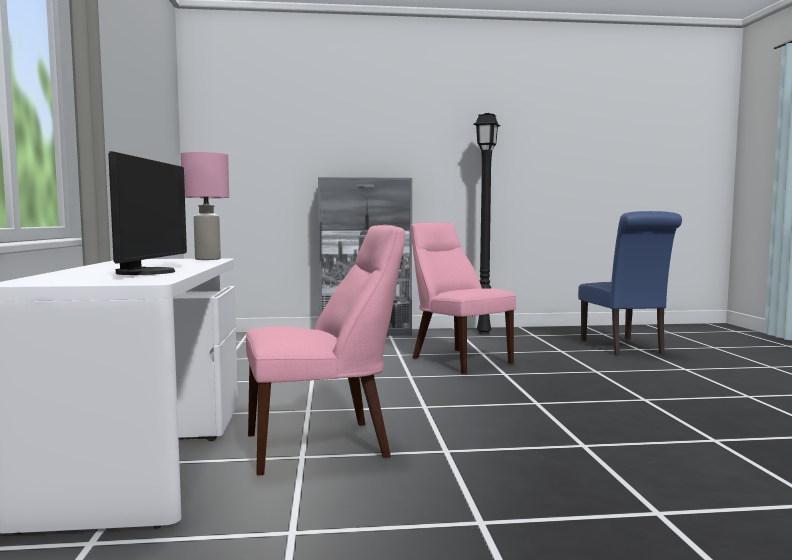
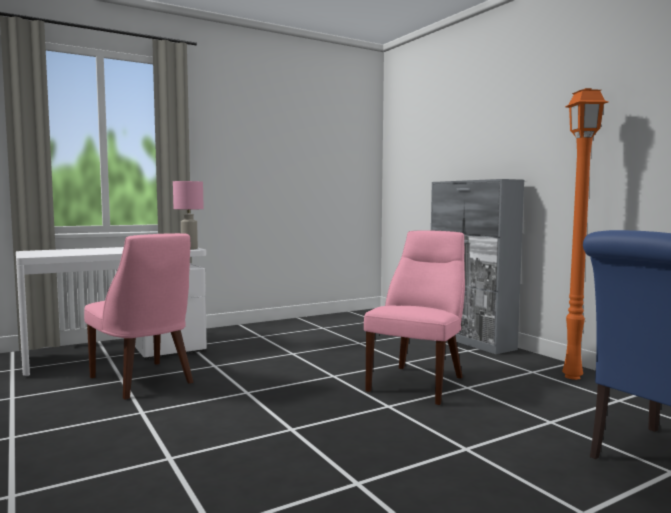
camera: 65 degrees right, 0 degrees up
(149, 272) = (84, 252): monitor -> none
(483, 333) = (573, 376): black floor lamp -> orange floor lamp

